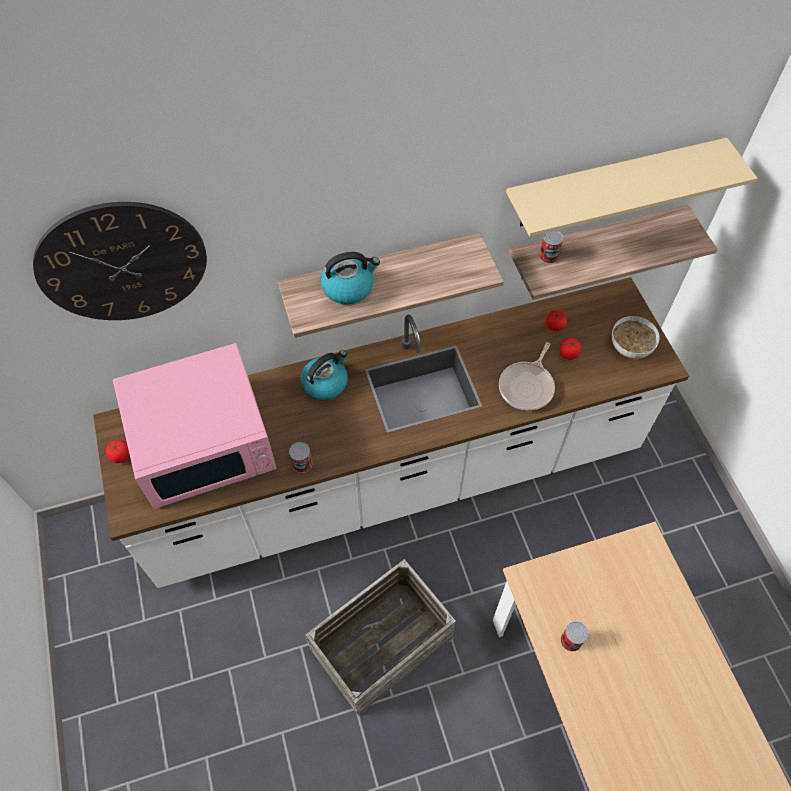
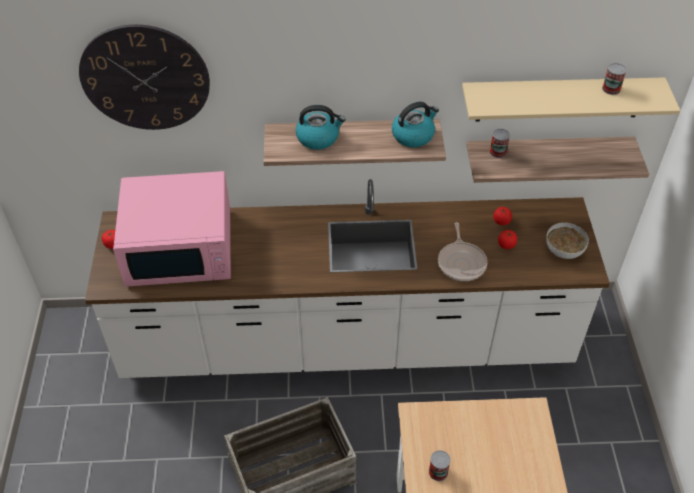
camera: 15 degrees right, 10 degrees down
(302, 463) = (252, 280): can -> can (611, 89)
(325, 383) = (292, 225): kettle -> kettle (413, 135)
(527, 386) = (461, 262): frying pan -> frying pan turned 45 degrees counterclockwise

